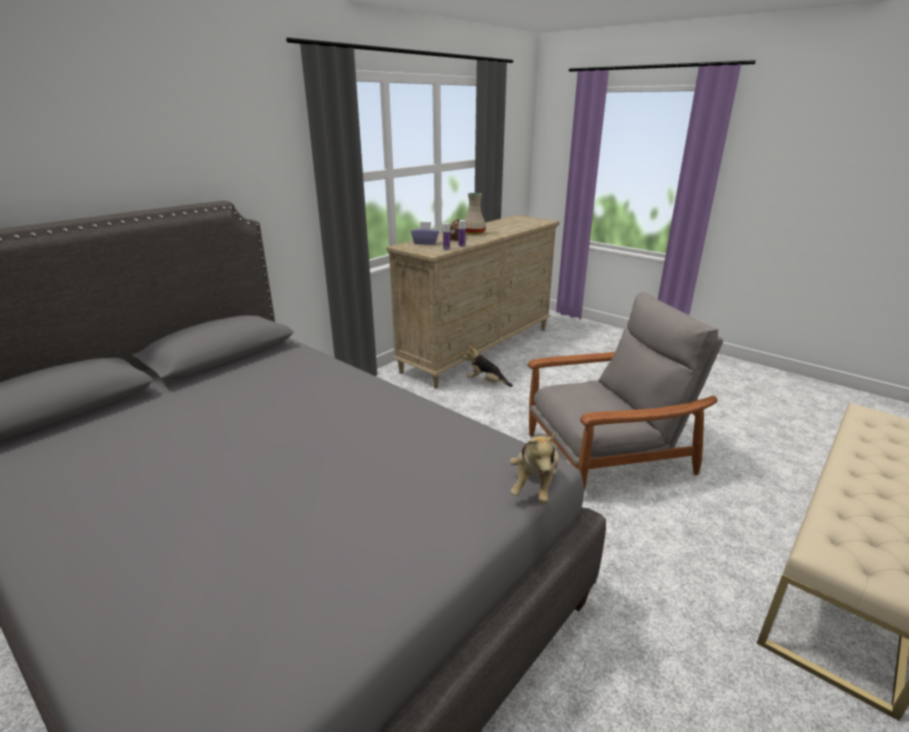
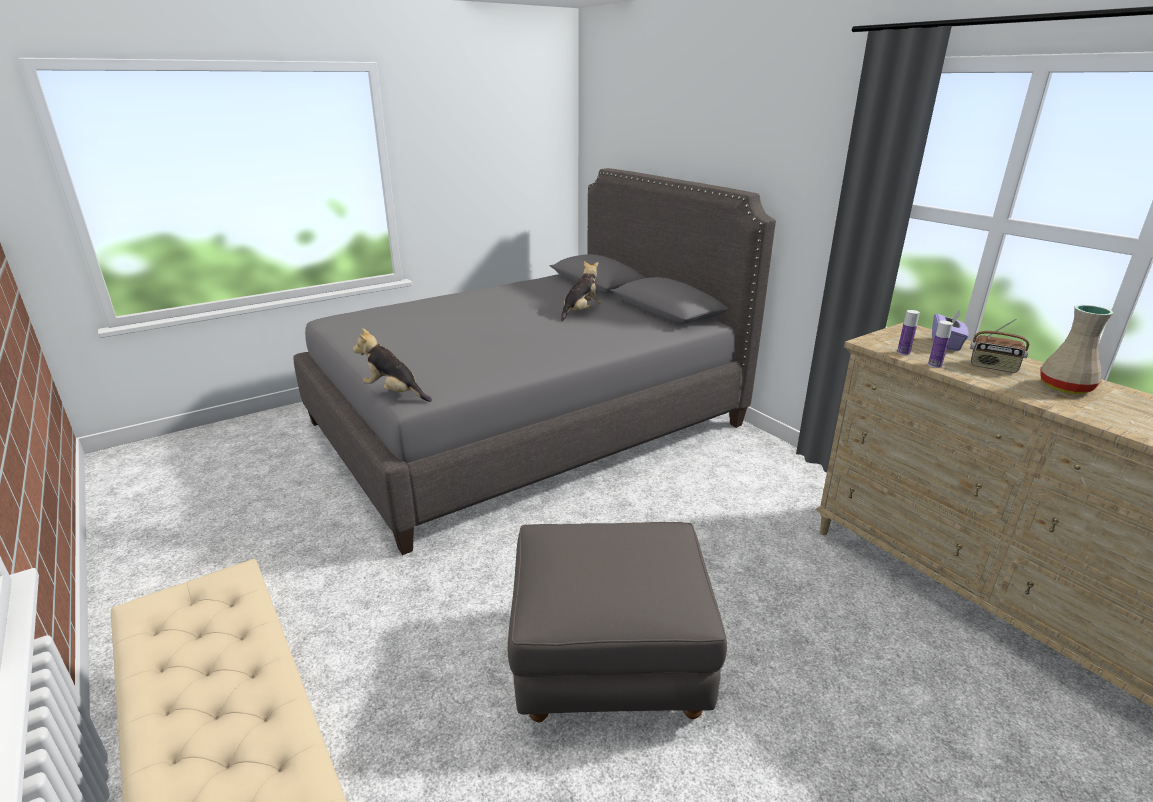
camera: 105 degrees right, 0 degrees up
(486, 382) = (847, 587): plush toy -> plush toy (581, 312)
(606, 454) = (609, 663): grey armchair -> grey ottoman

